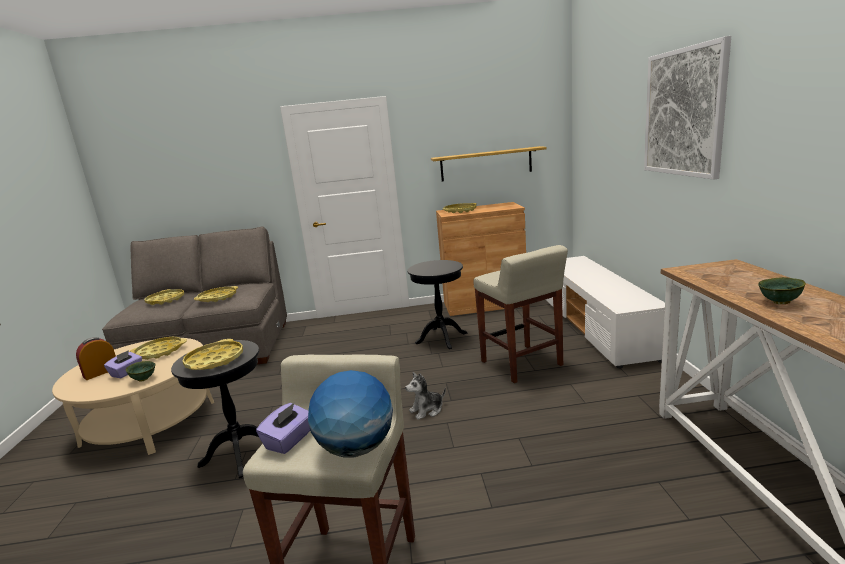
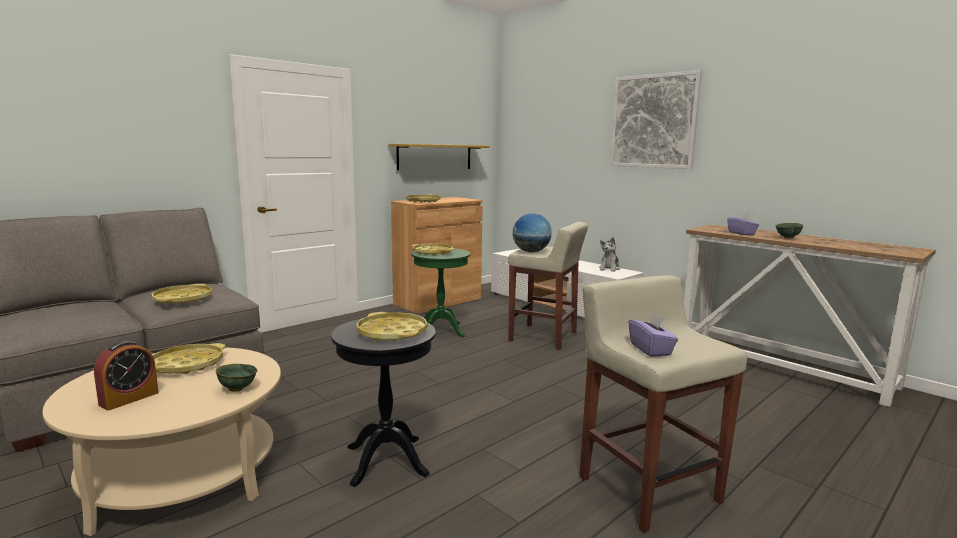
camera: 40 degrees left, 5 degrees down
(101, 372) = (129, 398): alarm clock -> alarm clock turned 150 degrees counterclockwise
(127, 372) = (184, 390): purple tissue box -> purple tissue box (741, 233)
(165, 300) = (76, 310): yellow tray -> yellow tray (432, 252)
(356, 448) = (706, 342): globe -> globe (531, 252)
(427, 410) = (521, 381): plush toy -> plush toy (609, 269)
(441, 338) = (440, 331): black side table -> green side table

